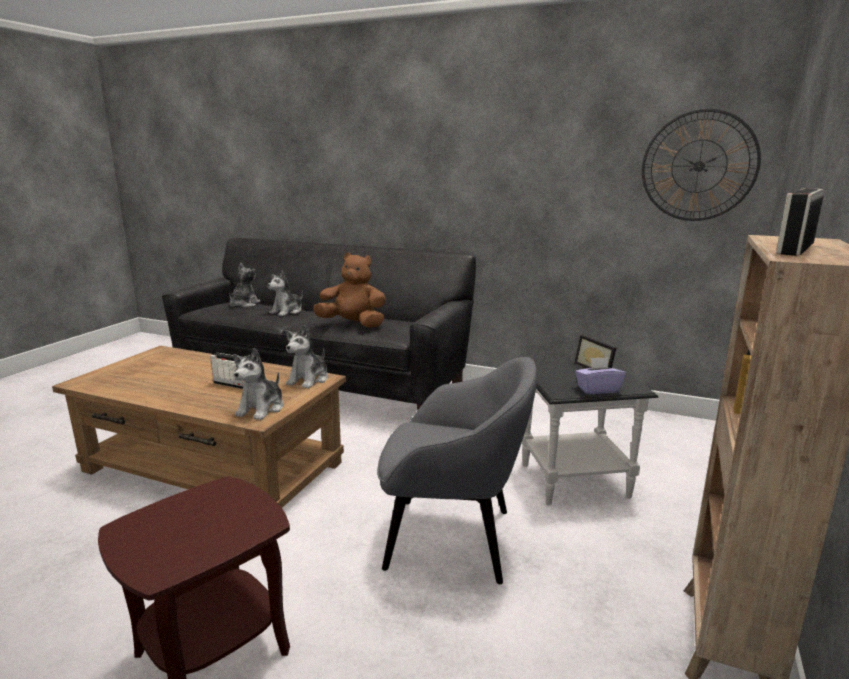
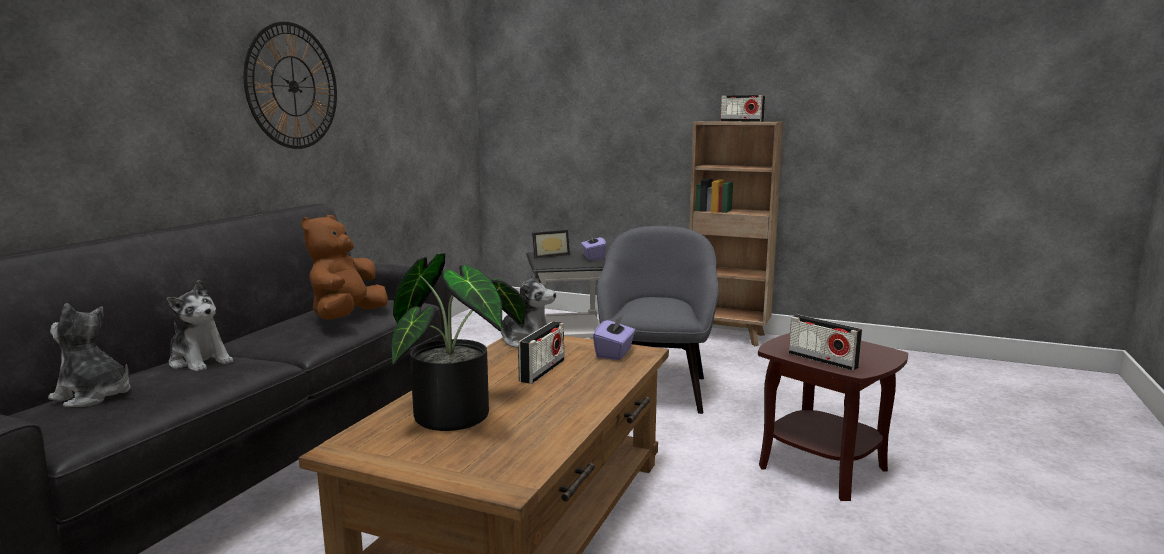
camera: 90 degrees left, 5 degrees down
(169, 511) = (822, 360): none -> radio
(177, 369) = (461, 415): none -> potted plant
(261, 409) = (614, 353): plush toy -> purple tissue box
(699, 166) = (447, 94): wall clock -> wall clock (293, 86)

